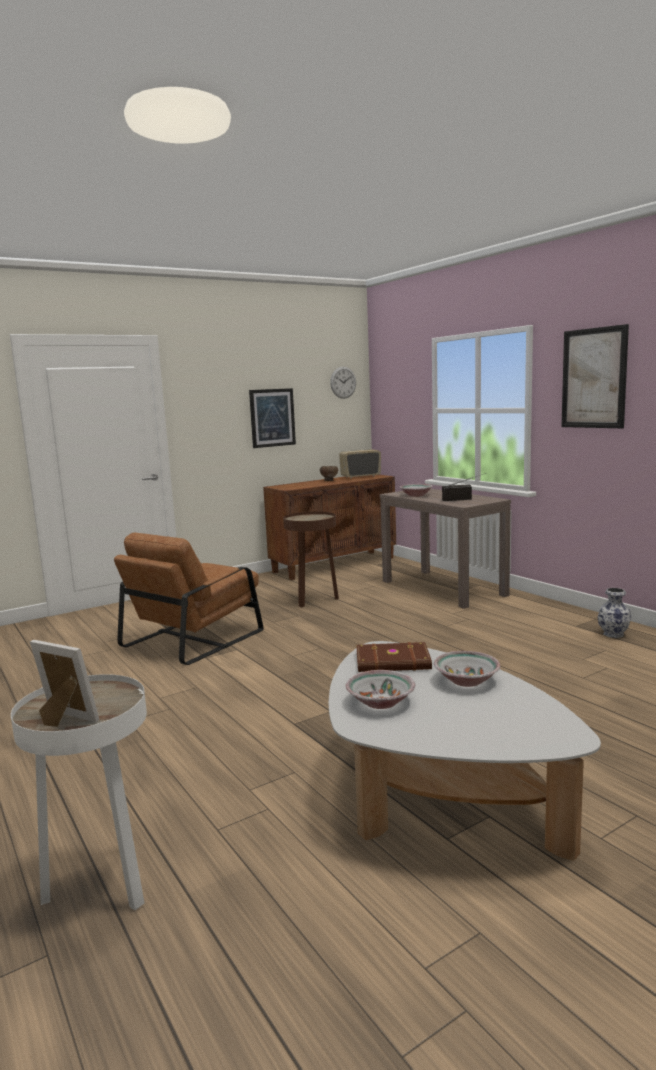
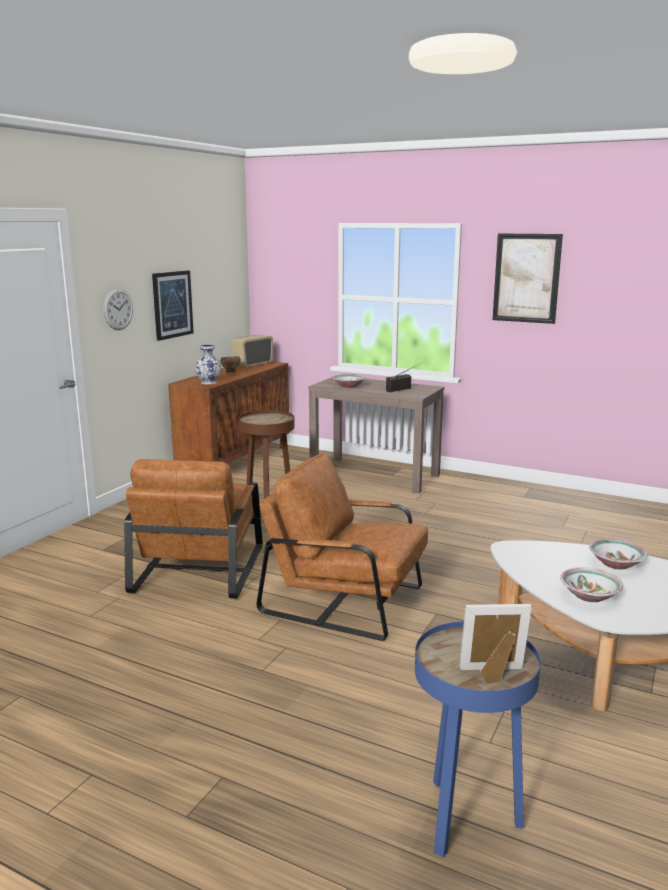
camera: 30 degrees left, 5 degrees up
(102, 885) = (466, 820): white side table -> blue side table
(269, 682) = (346, 599): none -> brown armchair
(343, 382) = (228, 262): wall clock -> wall clock (118, 309)
(393, 662) = (541, 559): brown book -> none
(613, 634) = (557, 500): vase -> vase (208, 382)

